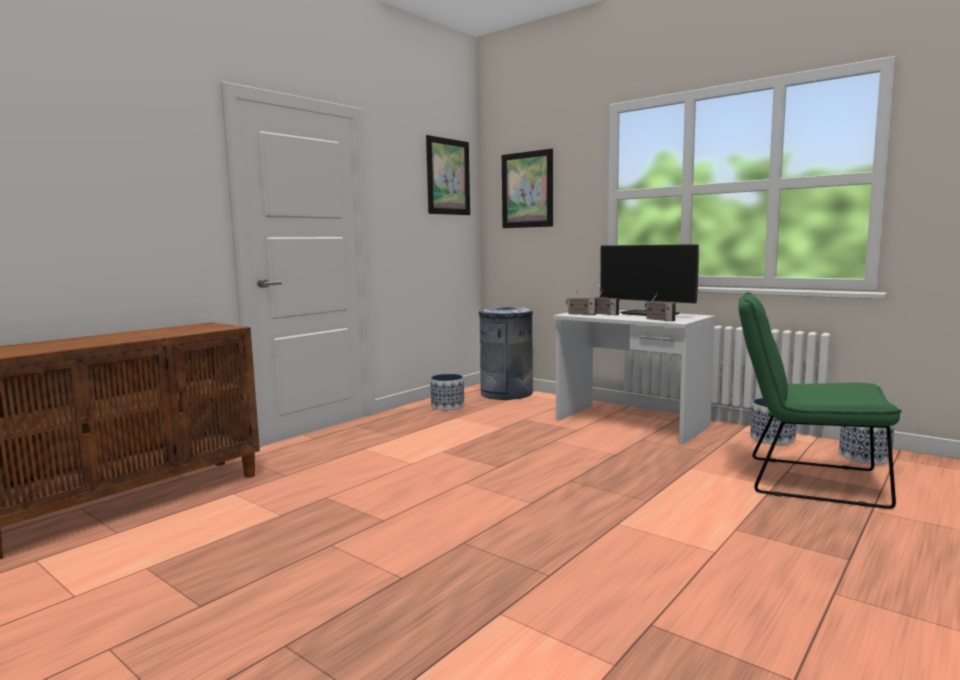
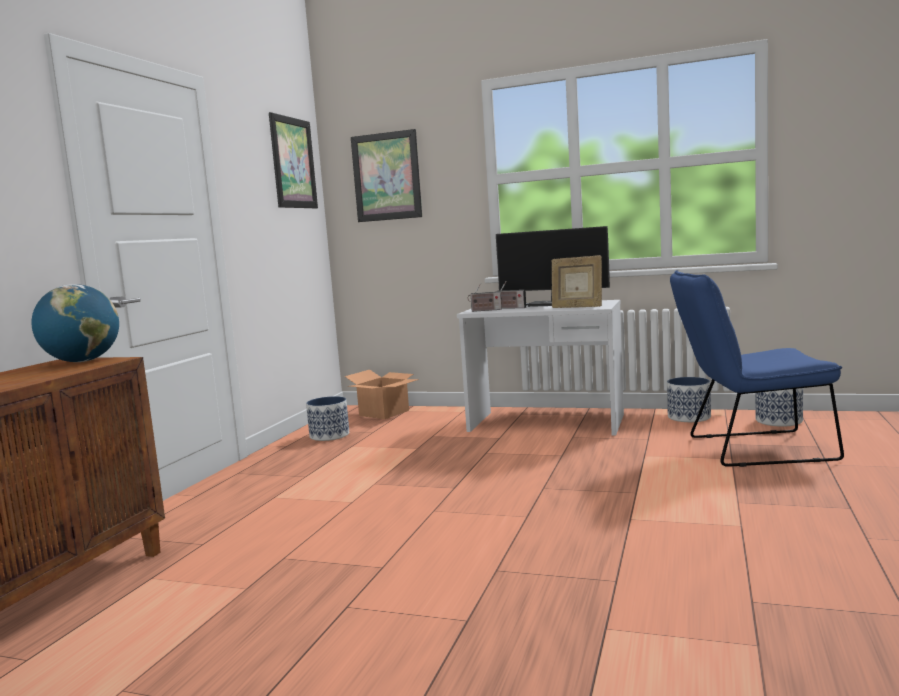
camera: 20 degrees left, 0 degrees up
(211, 326) = (82, 361): none -> globe
(506, 393) = (384, 413): grey trash can -> cardboard box
(658, 319) = (577, 307): radio -> picture frame
(803, 480) = (750, 449): green chair -> blue chair

